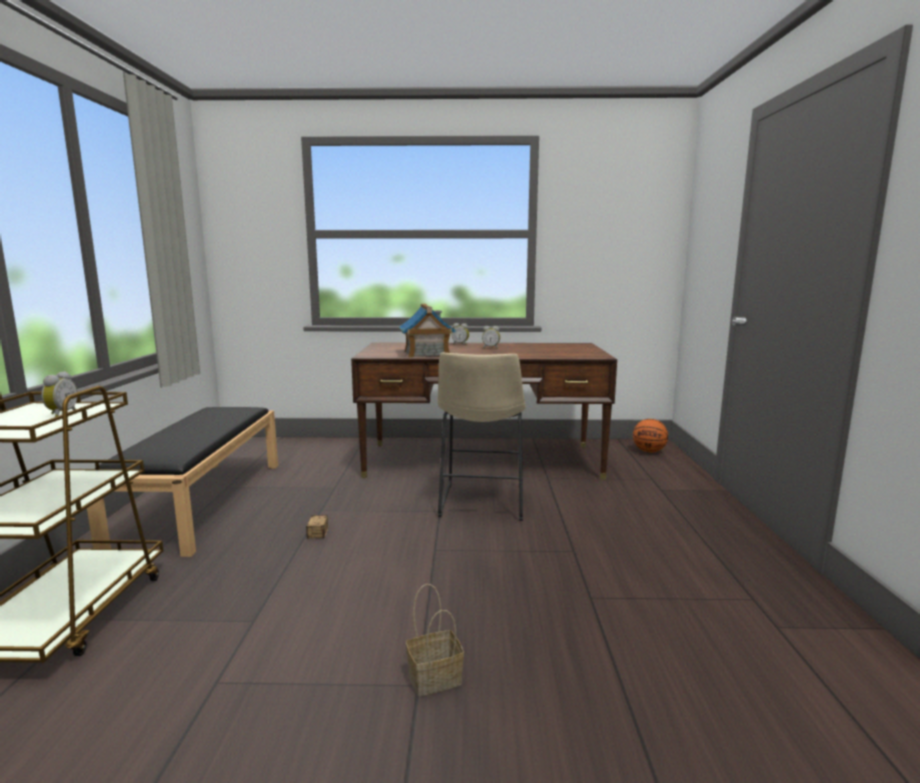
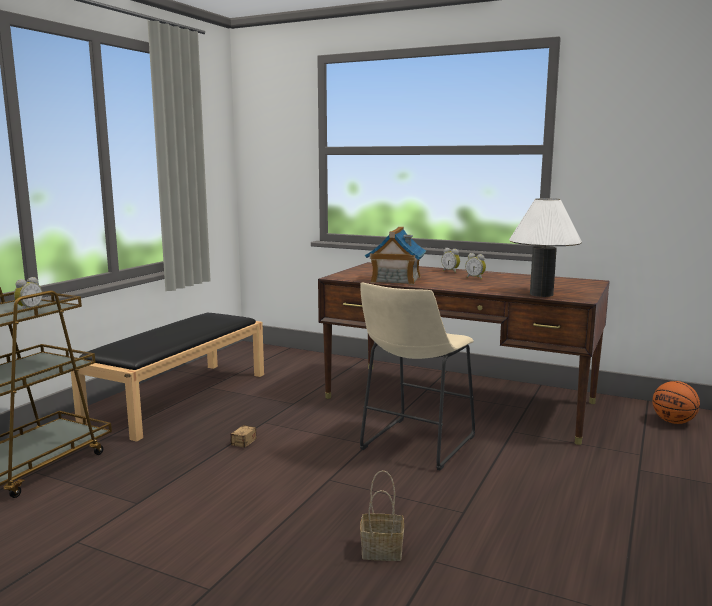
camera: 25 degrees right, 0 degrees up
(433, 679) = (225, 588): basket -> basket (380, 551)
(565, 355) = (541, 294): none -> white table lamp

